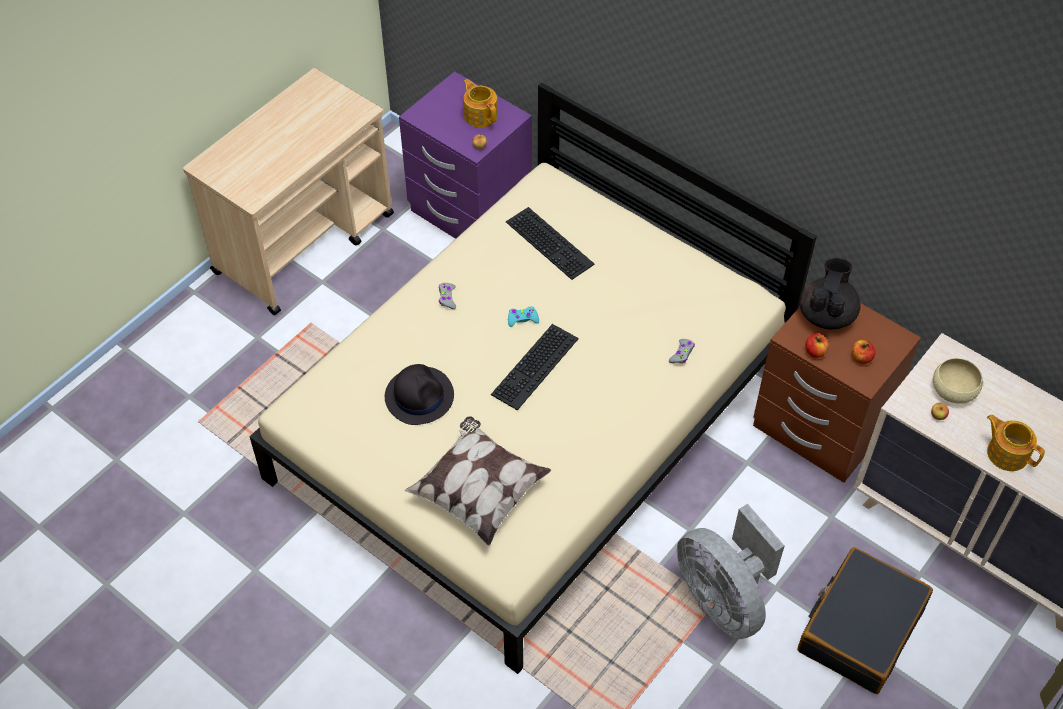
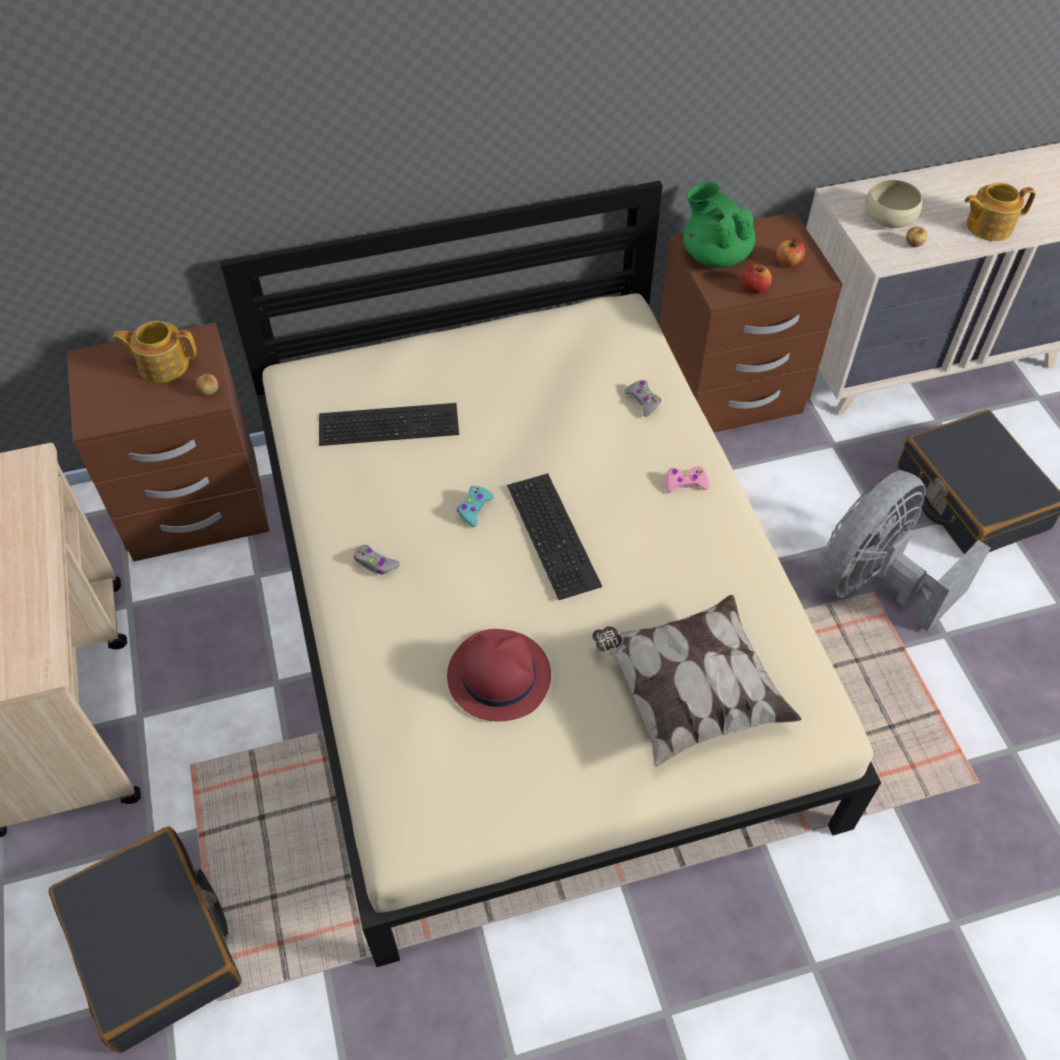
camera: 55 degrees left, 0 degrees up
(207, 376) = (155, 944): none -> black suitcase
(419, 396) = (498, 675): black hat -> red hat
(469, 213) = (196, 508): purple nightstand -> brown nightstand
(634, 411) = (685, 483): none -> pink game controller
(723, 599) = (872, 583): grey fan -> grey fan turned 135 degrees clockwise
(827, 314) = (715, 255): black teapot -> green teapot

